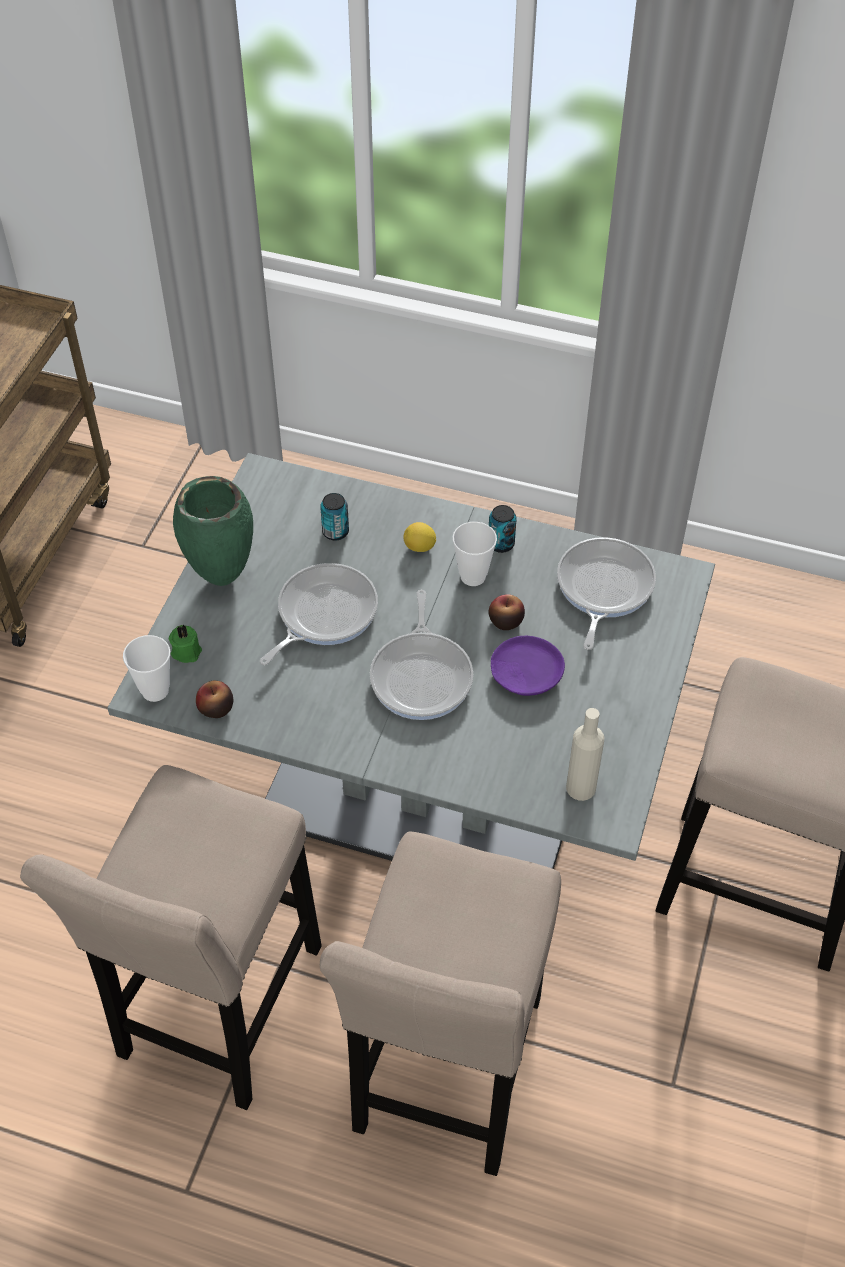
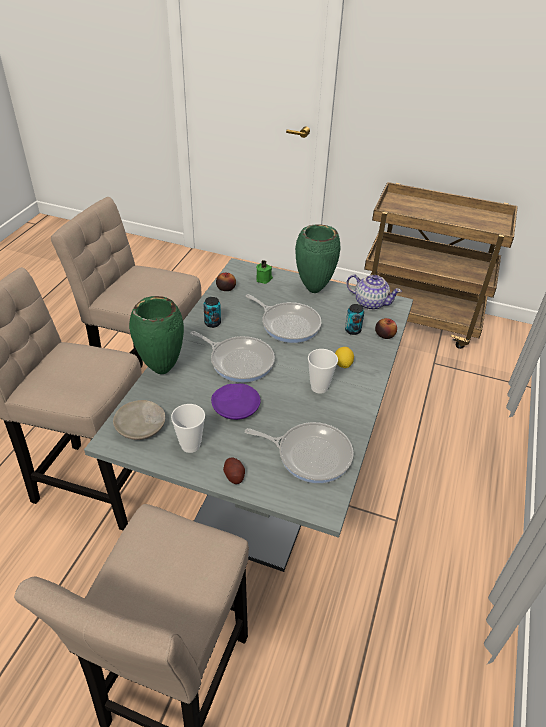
camera: 90 degrees right, 10 degrees down
(155, 690) = (239, 270): cup -> cup (190, 445)
(260, 506) = (370, 303): none -> teapot
(422, 675) = (239, 361): frying pan -> frying pan turned 150 degrees counterclockwise
(455, 779) = (161, 370): none -> green vase
(501, 544) = (349, 403): can -> can (212, 323)
(505, 621) = (280, 400): apple -> apple (384, 335)
(581, 787) = (141, 426): beige bottle -> beige plate
(653, 668) = (234, 476): none -> potato

